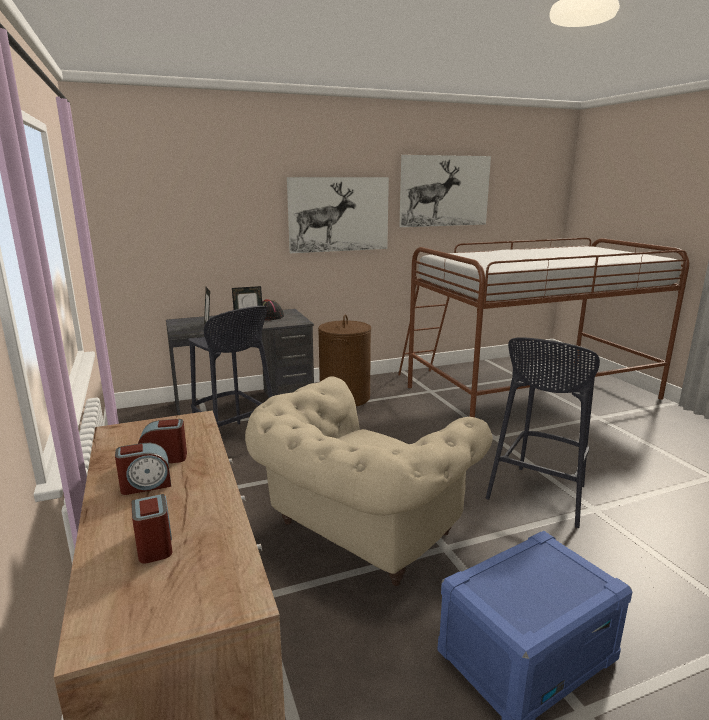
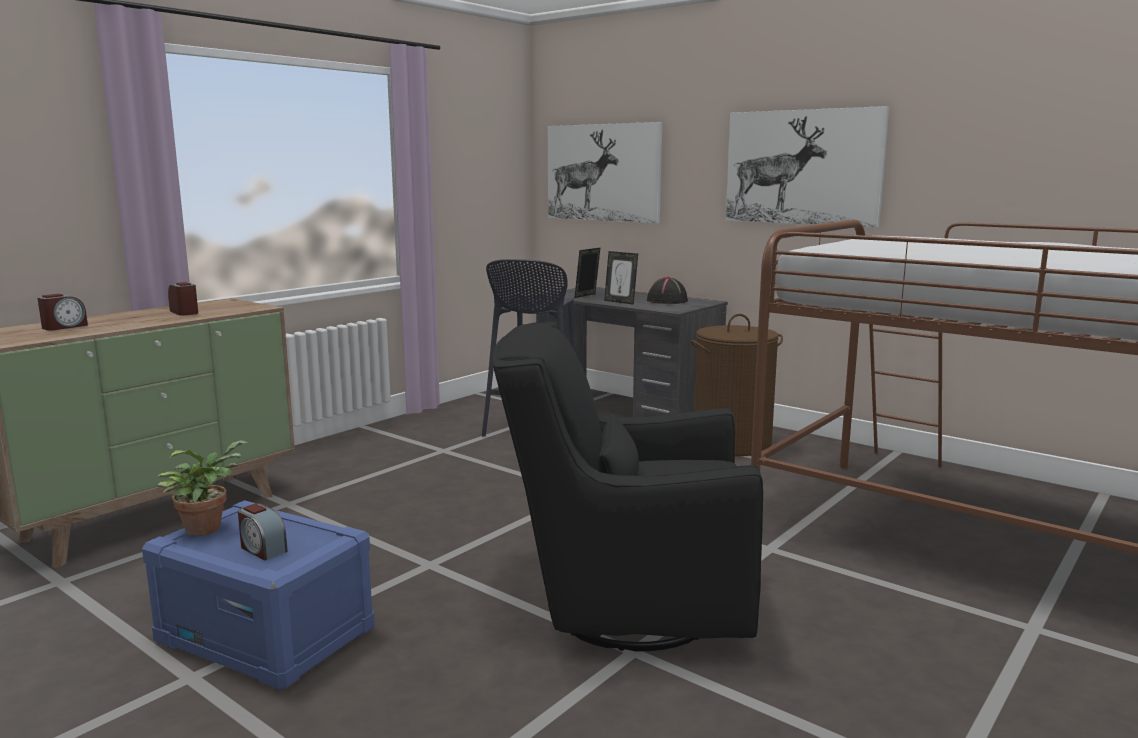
camera: 60 degrees right, 5 degrees down
(146, 485) = (141, 316): alarm clock -> alarm clock (262, 549)
(356, 536) = (413, 518): beige armchair -> none
(444, 191) = (1010, 128): picture -> picture (603, 172)
(502, 608) = (207, 527): none -> potted plant
(539, 495) = (624, 605): grey stool -> black armchair

